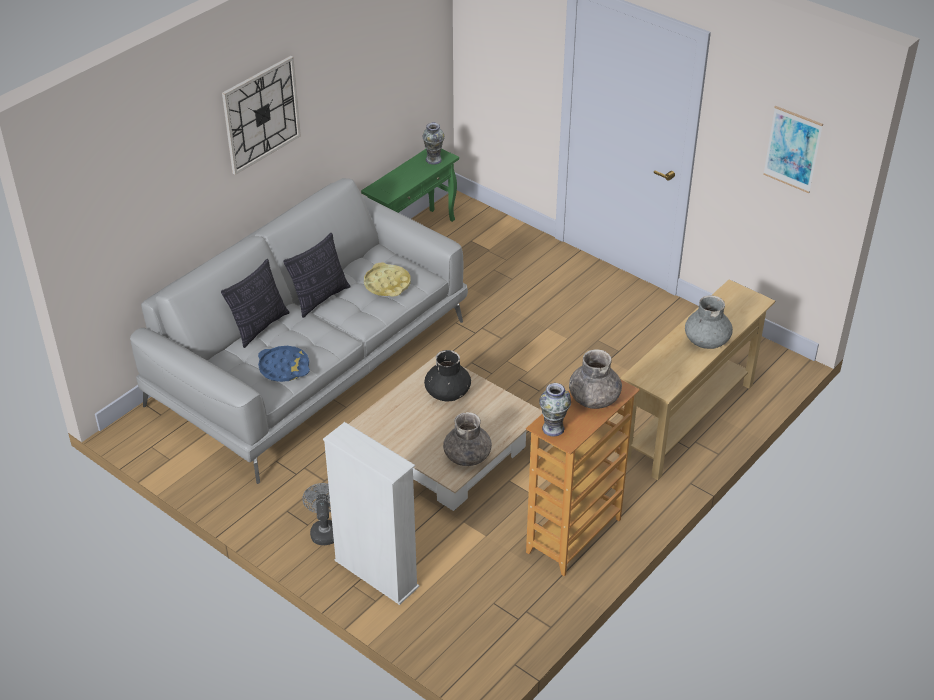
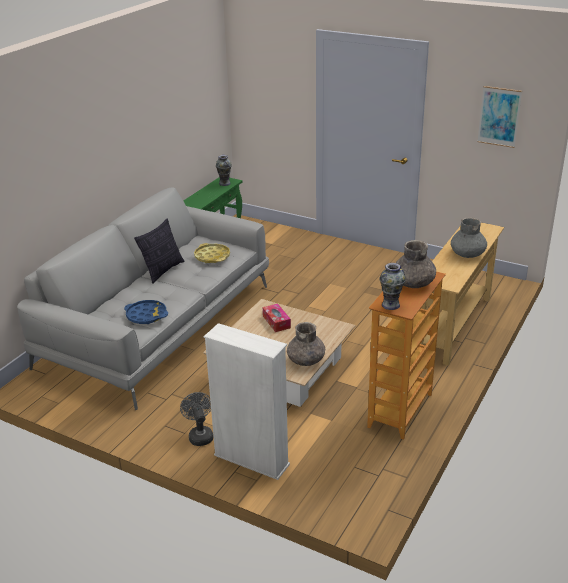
camera: 10 degrees left, 10 degrees down
(259, 327) = (120, 292): pillow -> none
(261, 114) = (105, 131): wall clock -> none
(447, 393) = (276, 322): black vase -> tissue box

